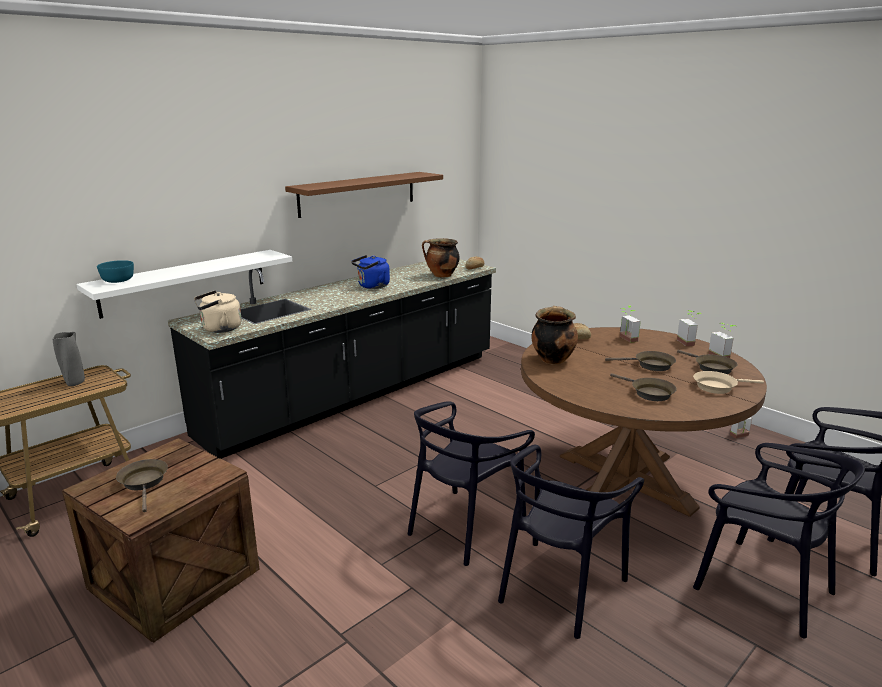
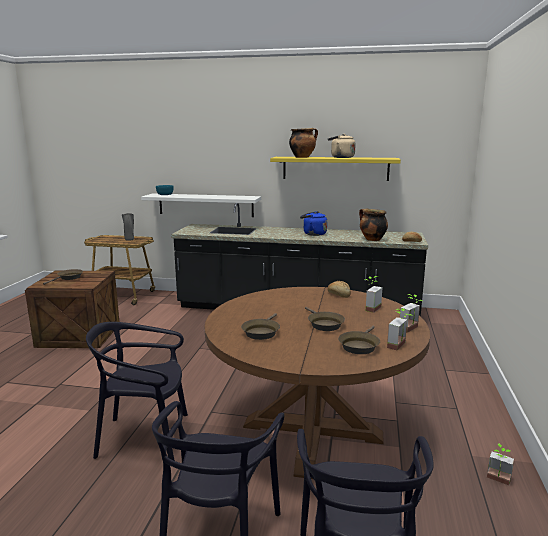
camera: 55 degrees right, 5 degrees down
(219, 329) = (192, 231): beige kettle -> beige kettle (341, 157)
(358, 193) = (335, 168): brown shelf -> yellow shelf
(465, 526) = (183, 386): black chair -> none
(552, 359) = (282, 296): cooking pot -> cooking pot (302, 157)
(717, 387) = (315, 353): beige frying pan -> none

